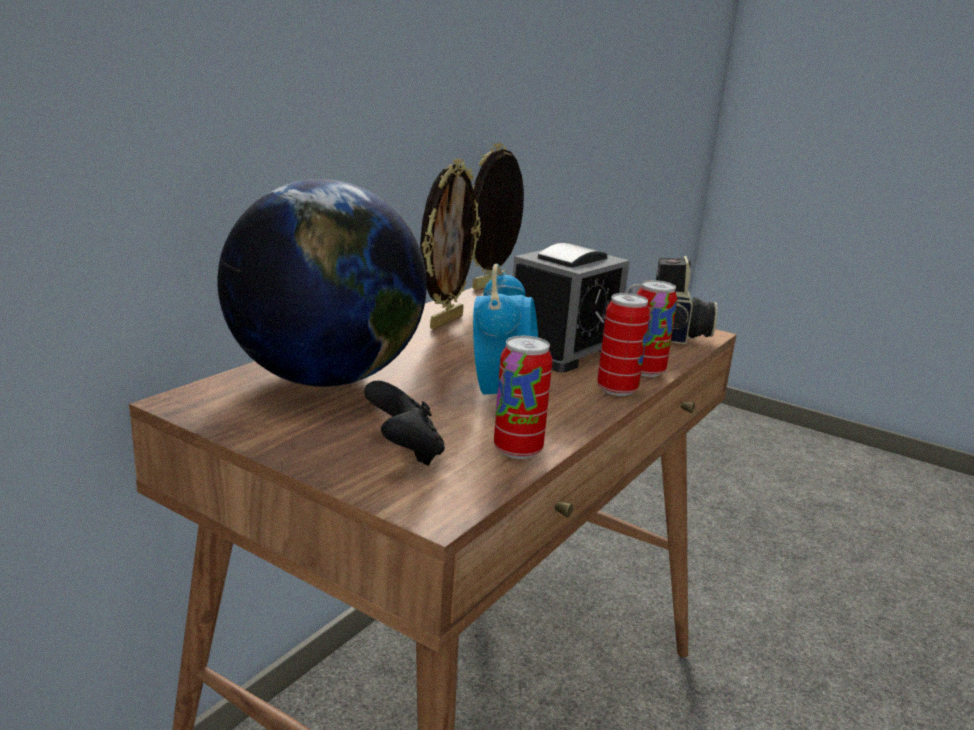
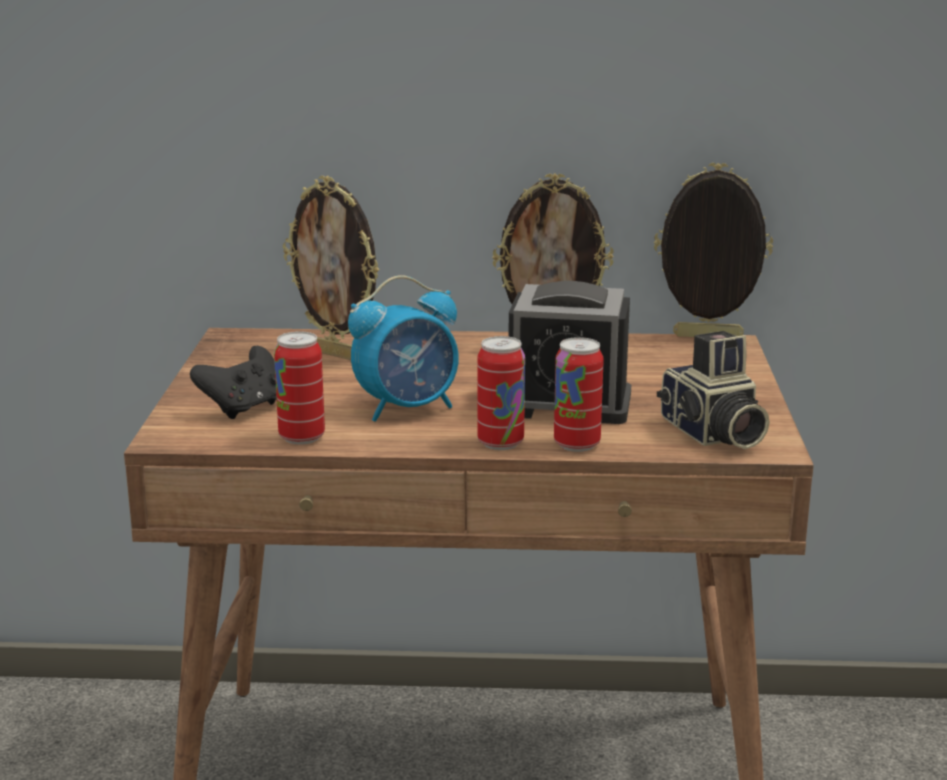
camera: 60 degrees right, 0 degrees up
(324, 379) = (336, 354): globe -> picture frame

